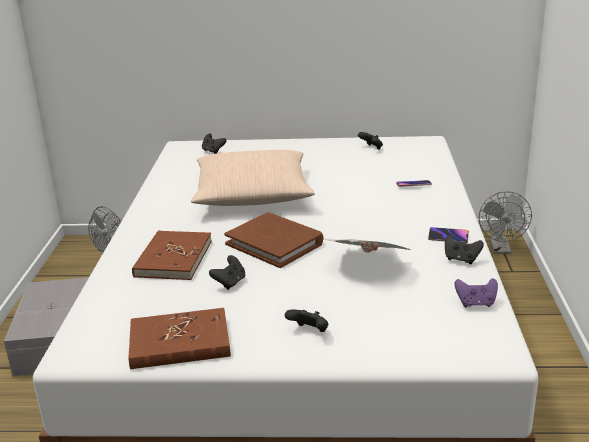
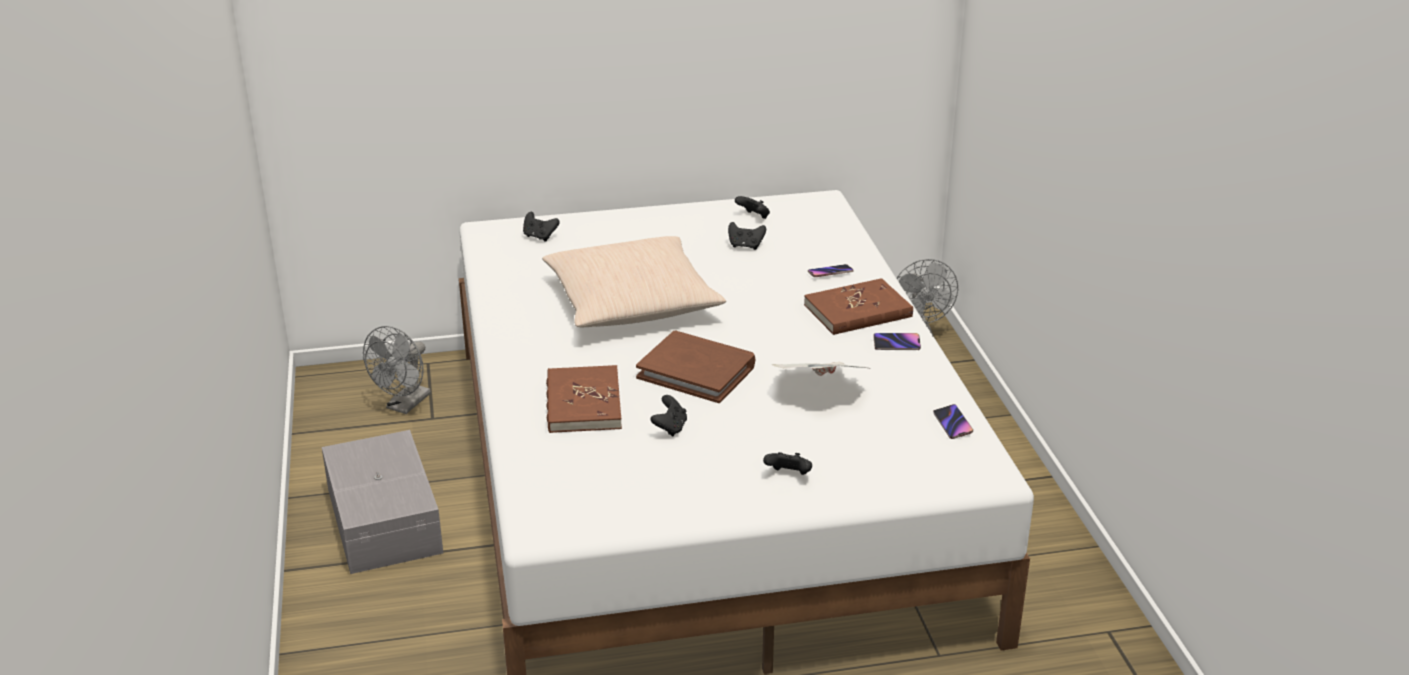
camera: 15 degrees left, 5 degrees up
(180, 343) = (653, 504): brown book -> brown book (858, 311)
(461, 259) = (920, 372): black game controller -> black game controller (745, 246)
(476, 303) = (952, 424): purple game controller -> phone

